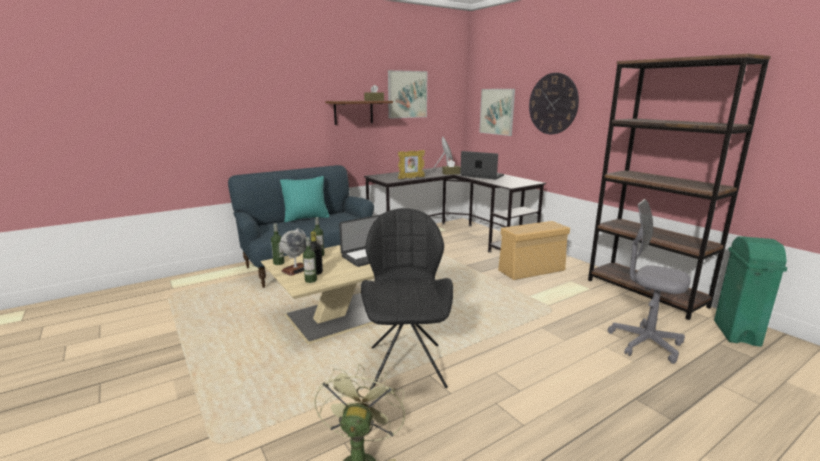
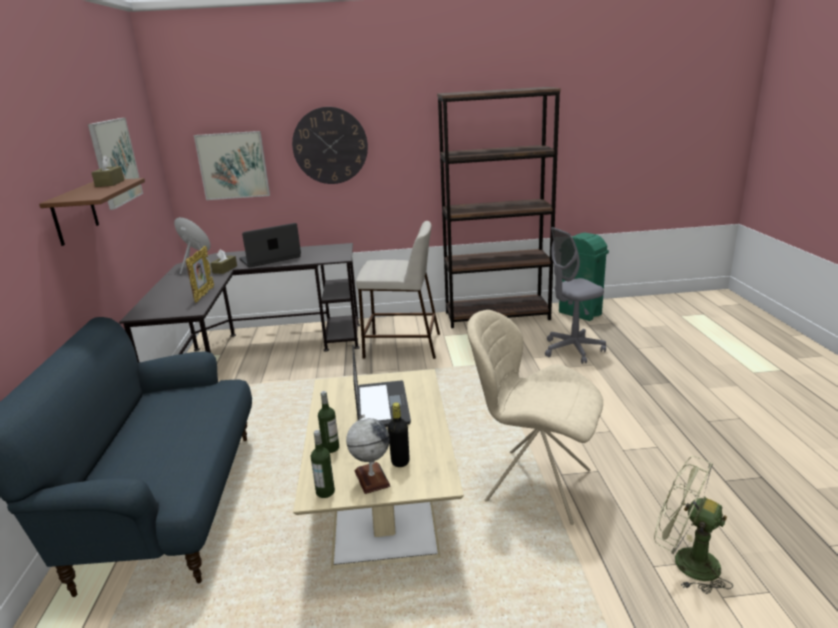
camera: 60 degrees left, 5 degrees up
(306, 218) = (127, 434): turquoise pillow -> none
(311, 280) = (423, 470): bottle -> none
(406, 364) = (534, 484): black chair -> beige chair
(531, 270) = (401, 345): beige storage box -> beige stool

